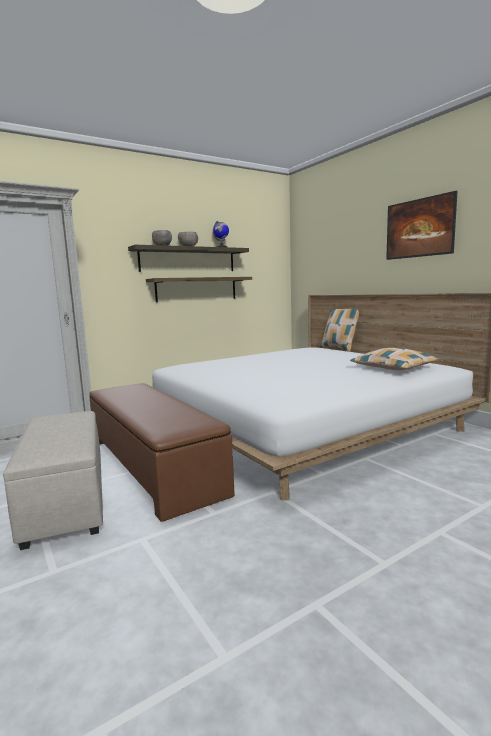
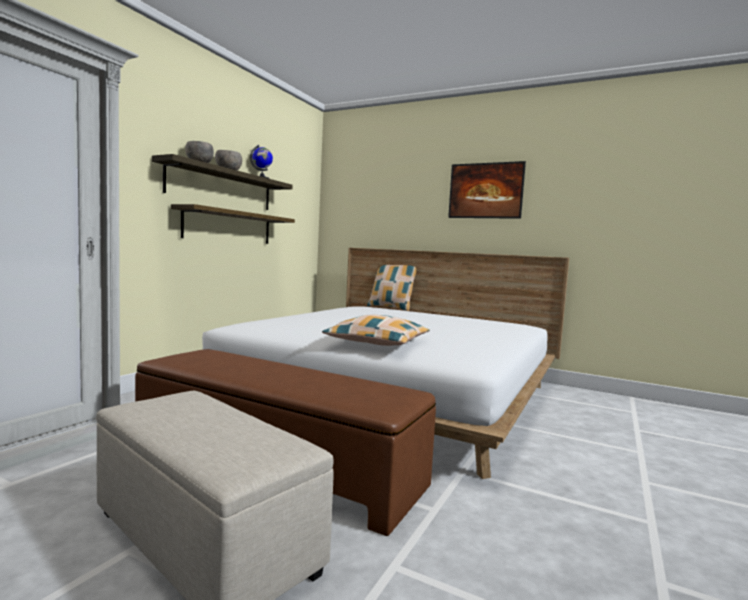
camera: 30 degrees left, 5 degrees down
(393, 368) = (493, 326): pillow -> pillow (377, 342)

